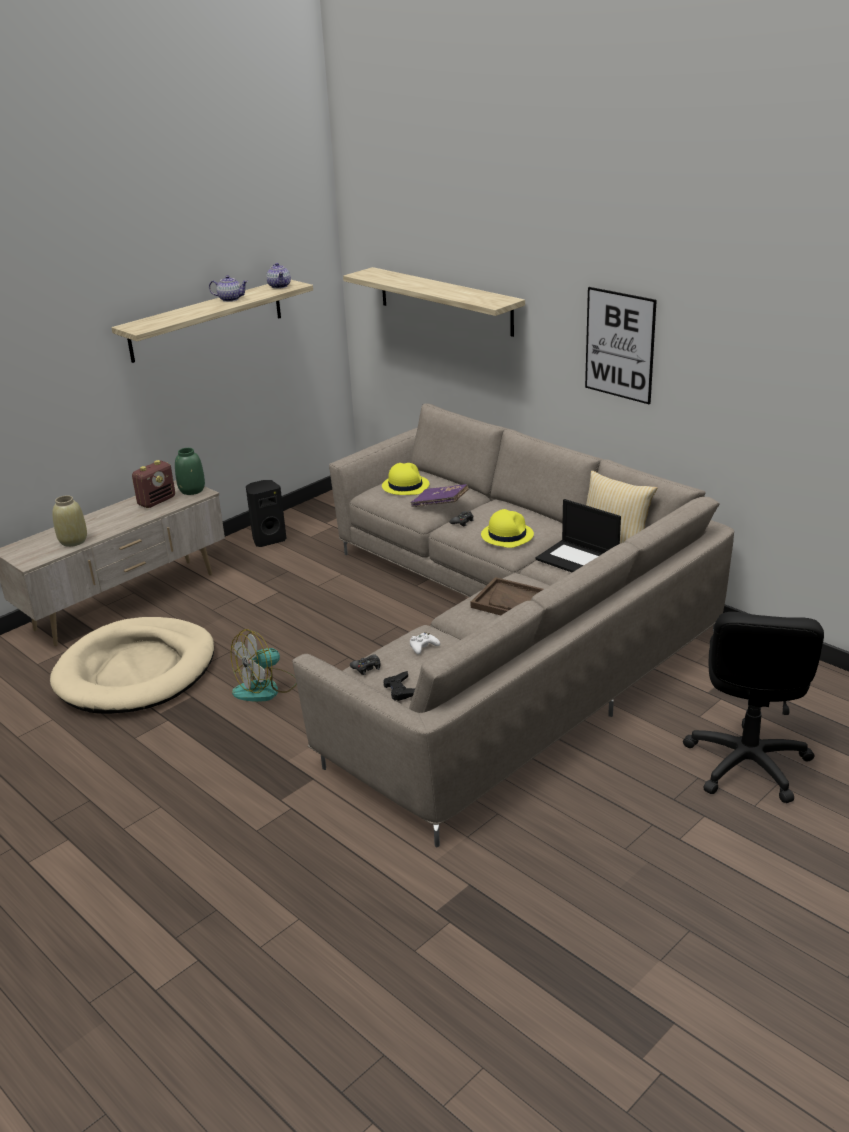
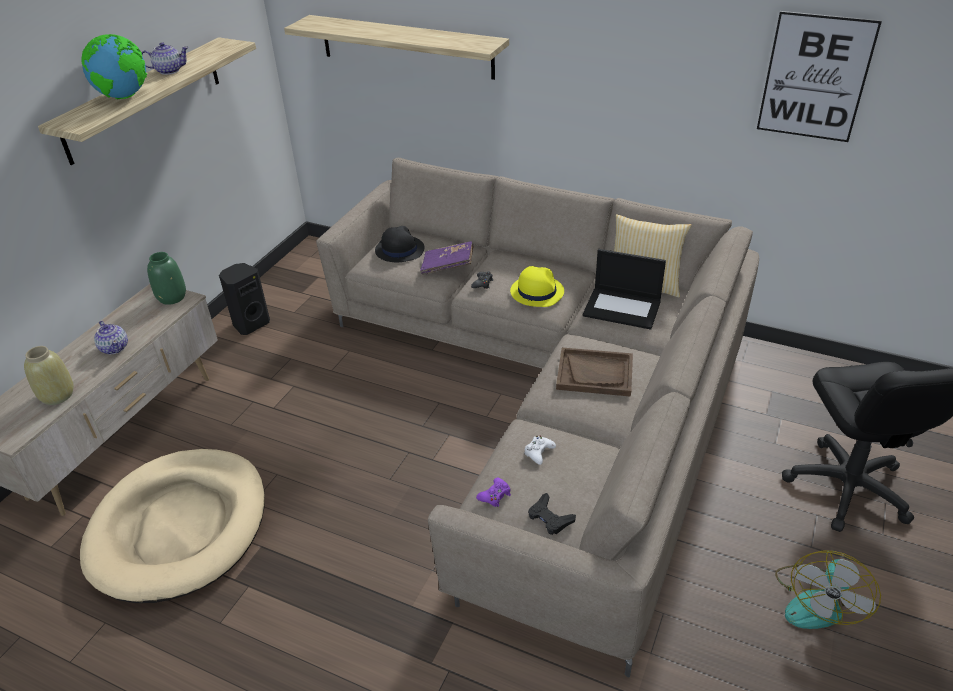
camera: 20 degrees left, 10 degrees up
(157, 501) = (137, 319): radio -> none
(184, 314) = (125, 97): none -> globe
(266, 688) = (340, 514): fan -> fan (817, 601)
(279, 286) = (217, 48): teapot -> teapot (115, 347)
(367, 668) = (495, 495): black game controller -> purple game controller
(405, 486) = (399, 250): yellow hat -> black hat
(619, 345) = (627, 80): picture -> picture (815, 77)

